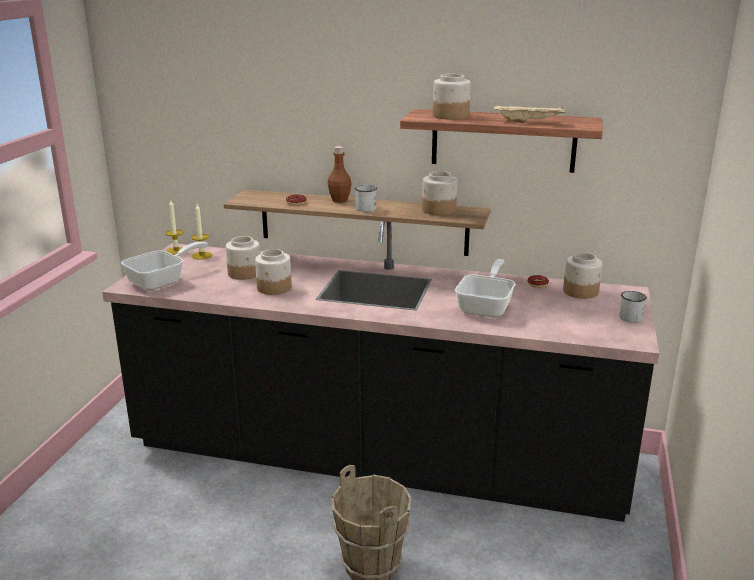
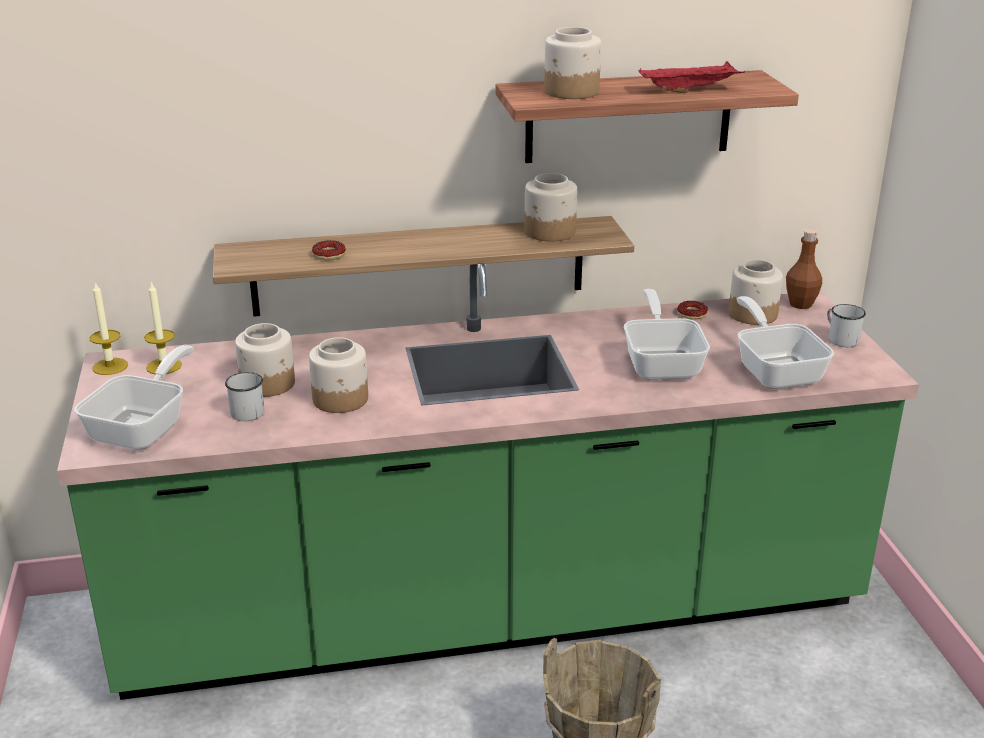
camera: 25 degrees left, 5 degrees up
(339, 200) = (389, 239): brown bottle -> brown bottle (800, 304)
(365, 208) = (443, 246): white mug -> white mug (244, 410)
(377, 457) = (492, 610): black counter -> green counter
(529, 122) = (690, 90): beige tray -> red tray
(560, 324) = (776, 370): none -> frying pan

